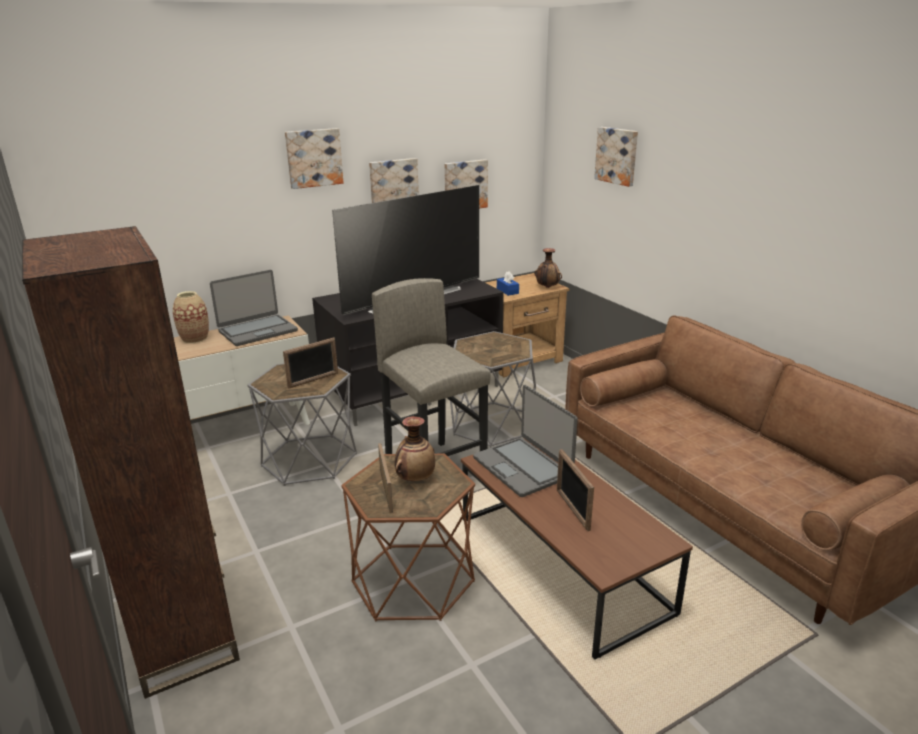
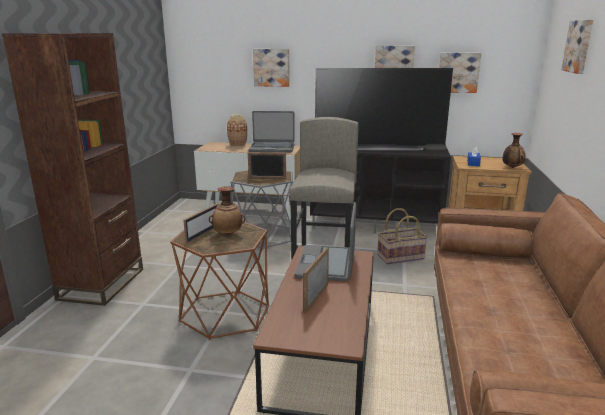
camera: 40 degrees right, 5 degrees down
(313, 158) = (334, 38): picture -> picture (271, 67)
(492, 424) = (400, 256): grey side table -> basket

